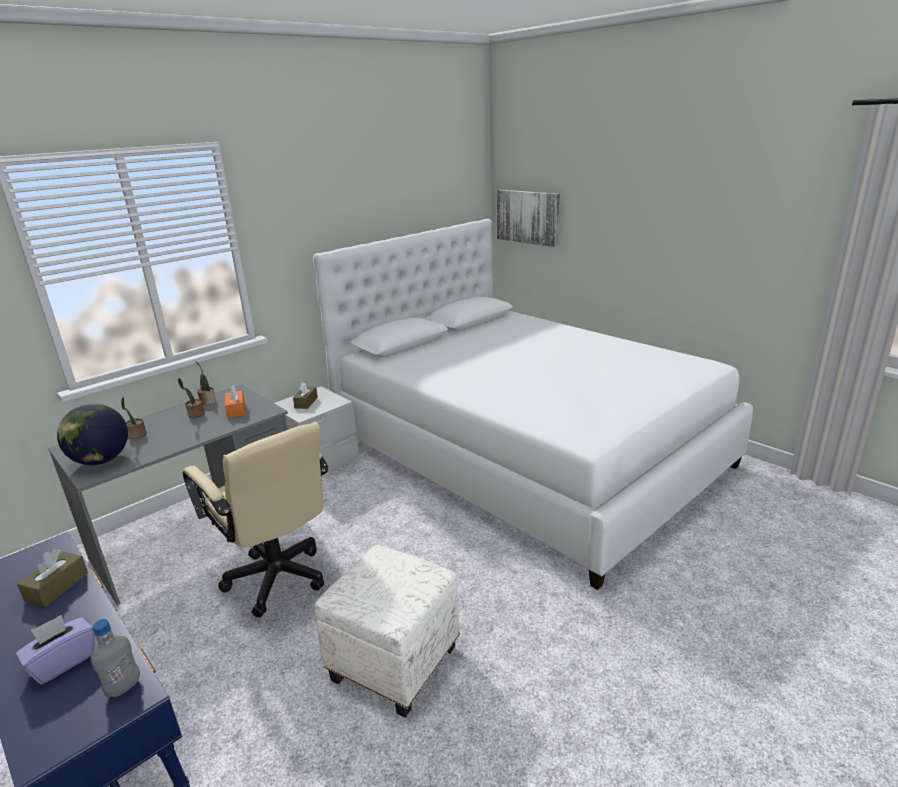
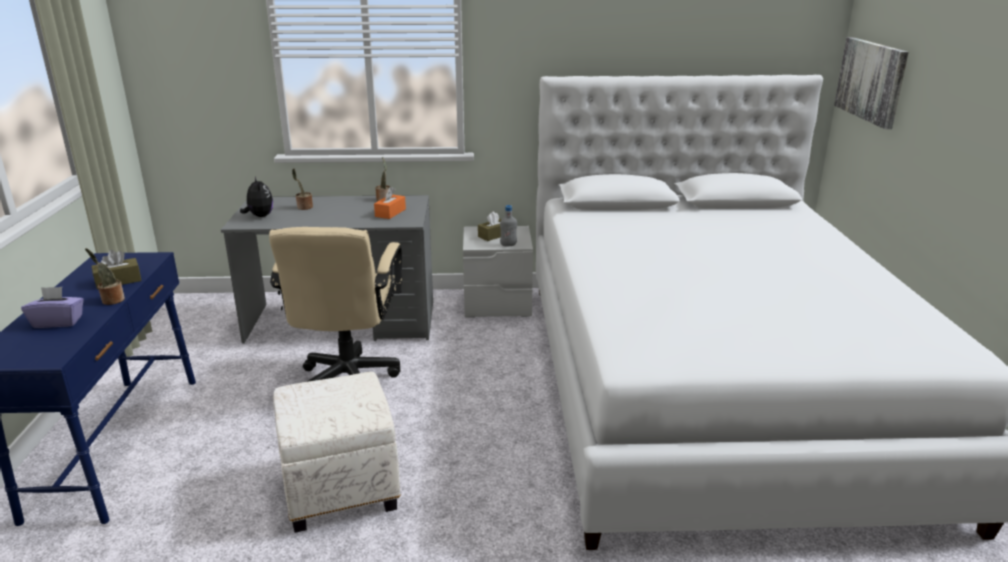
camera: 40 degrees right, 0 degrees up
(101, 460) = (259, 216): globe -> plush toy
(124, 687) = (54, 351): grey bottle -> grey bottle (508, 245)
(195, 415) = (359, 206): potted plant -> potted plant (111, 300)

